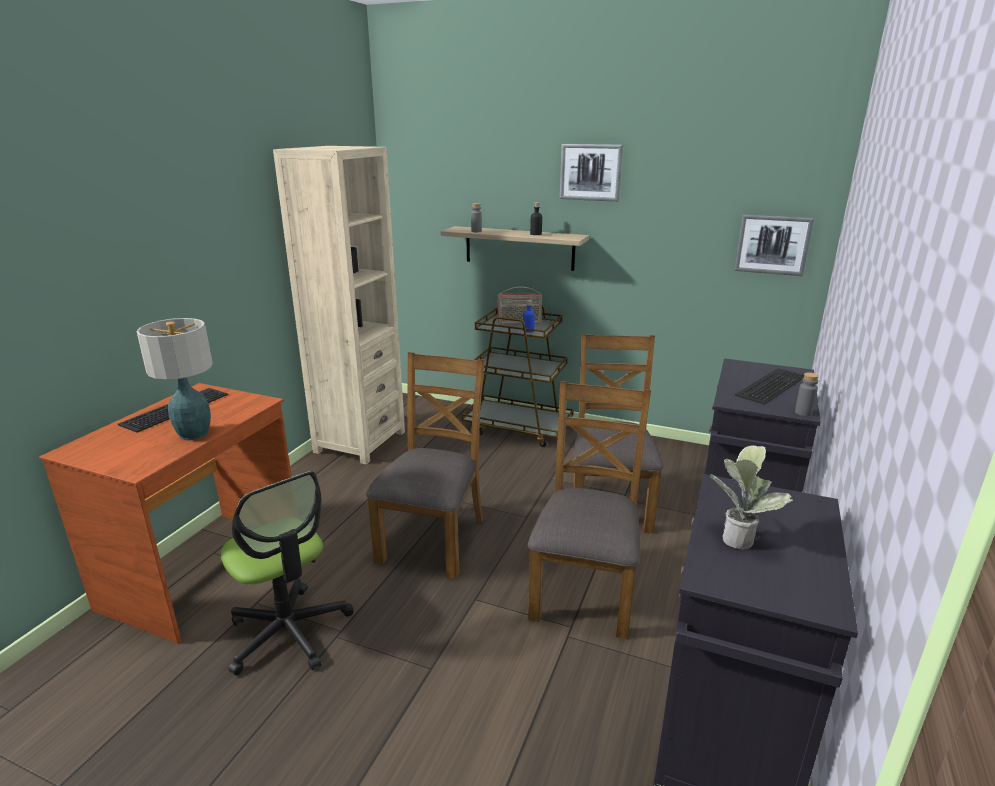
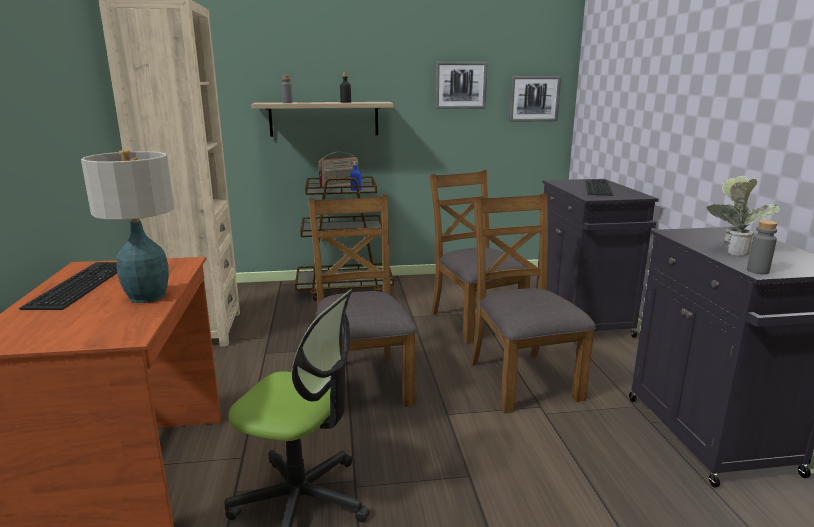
camera: 30 degrees left, 5 degrees down
(590, 172) = (387, 45): picture -> picture (460, 85)
(803, 413) = (641, 196): grey bottle -> grey bottle (757, 271)

